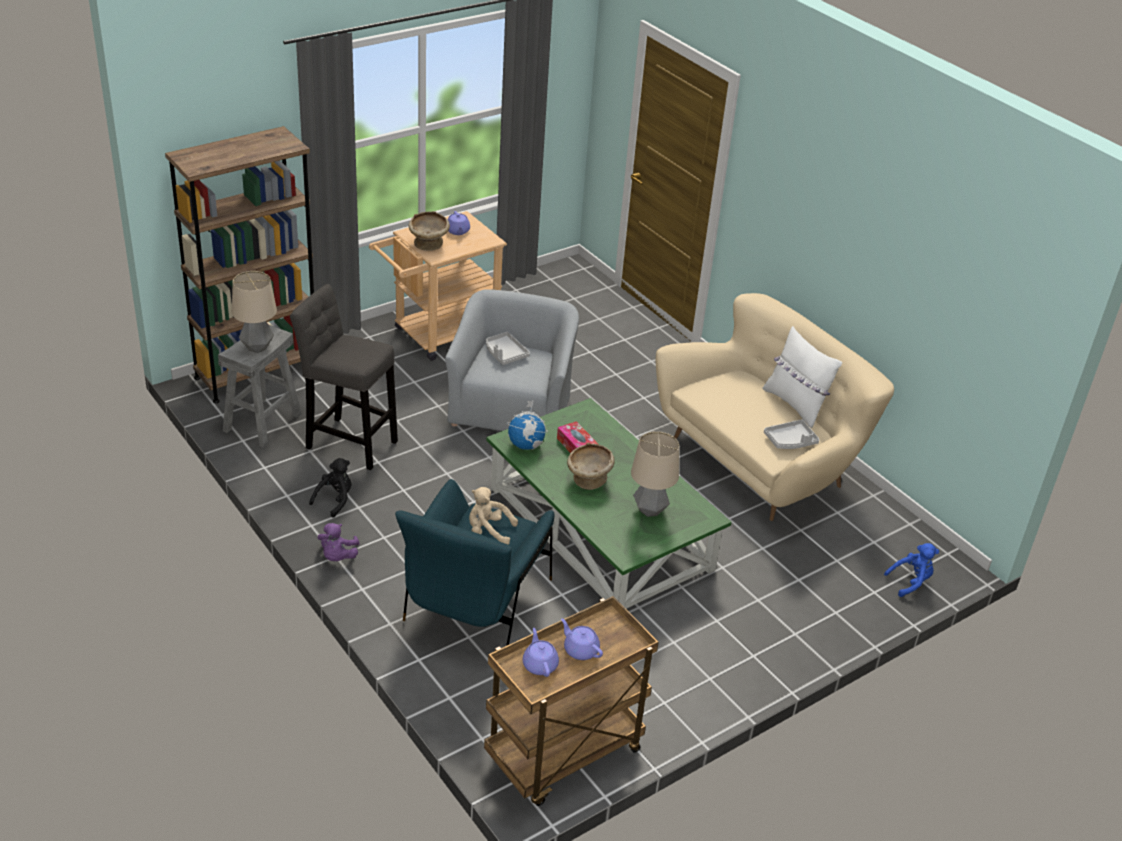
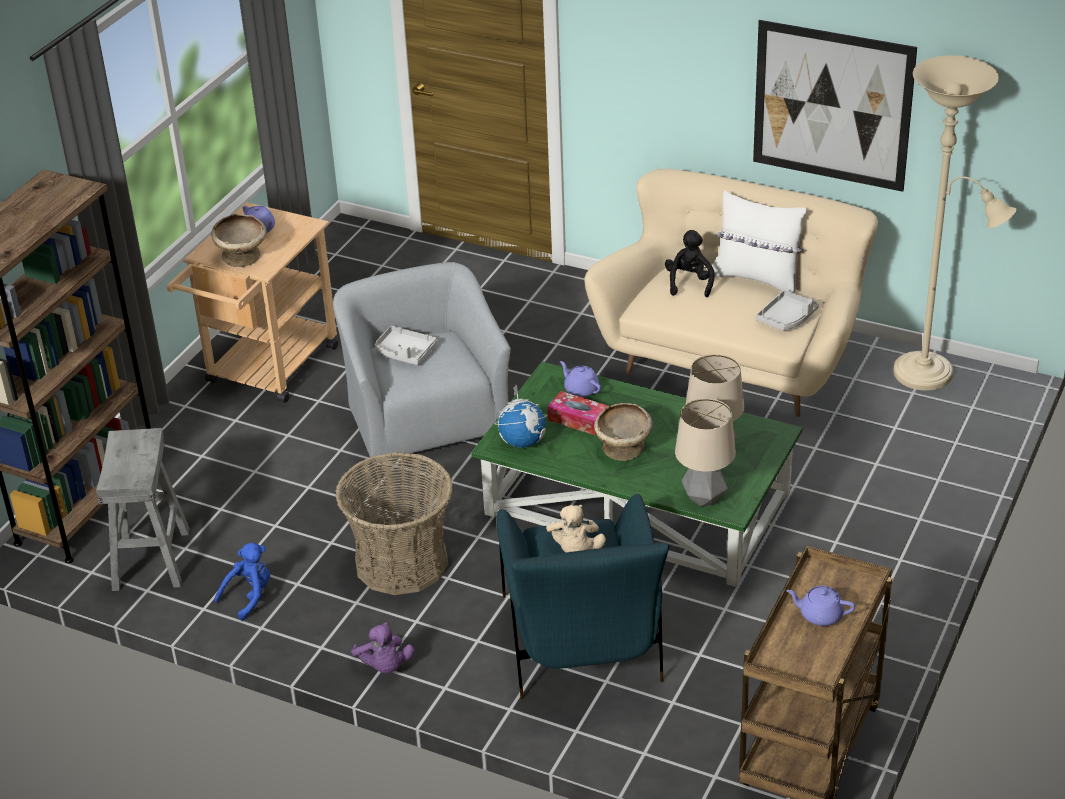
camera: 25 degrees left, 0 degrees up
(257, 347) = (134, 462): table lamp -> table lamp (703, 498)
(335, 500) = (322, 607): black plush toy -> black plush toy (689, 283)
(348, 442) = (275, 536): grey stool -> none
(409, 495) = (401, 562): none -> basket
(488, 531) = (576, 550): beige plush toy -> beige plush toy turned 75 degrees counterclockwise
(540, 664) = (795, 649): purple teapot -> purple teapot (580, 389)
(888, 288) = (832, 106): none -> picture
(900, 535) = (931, 374): none -> beige floor lamp
(910, 582) = (979, 416): blue plush toy -> blue plush toy (249, 596)

